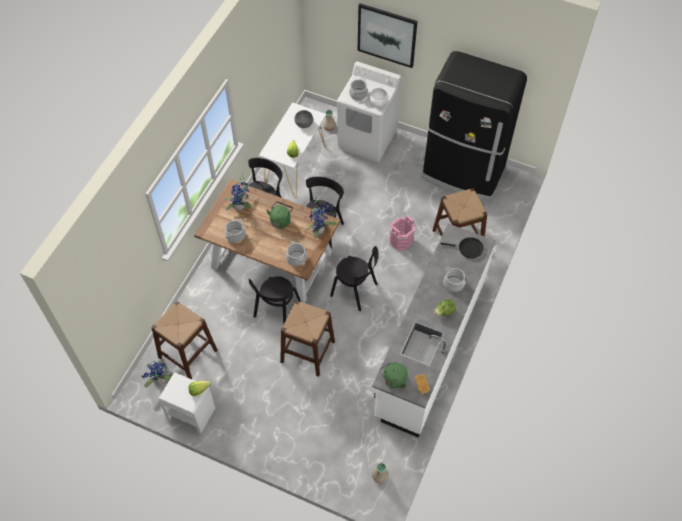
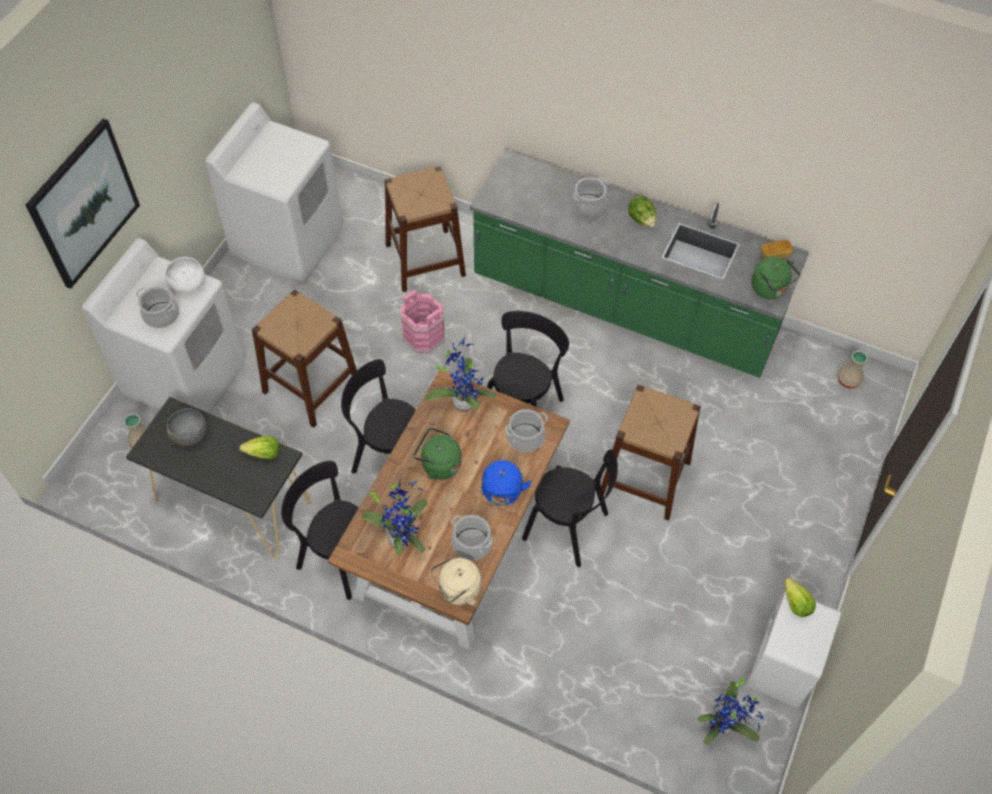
camera: 90 degrees left, 0 degrees up
(187, 353) = (663, 680): brown stool -> brown stool (311, 386)
(210, 230) = (457, 590): none -> beige kettle
(263, 248) = (502, 493): none -> blue kettle
(295, 165) = (232, 502): white console table -> black console table
(430, 346) = (624, 307): white counter -> green counter
(462, 173) = (289, 243): black fridge -> white washing machine
(468, 249) = (521, 183): black frying pan -> none

